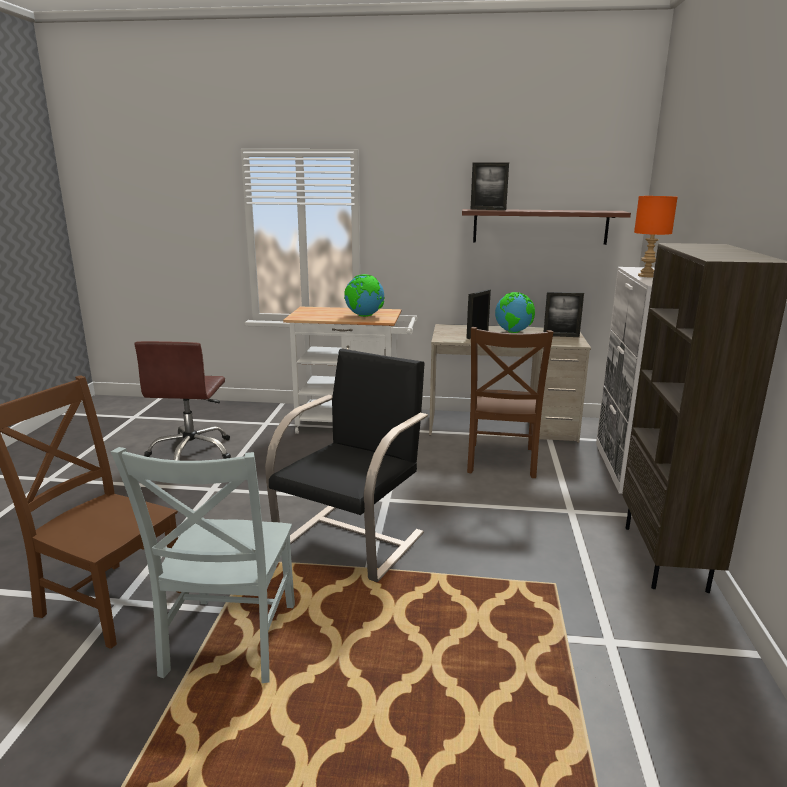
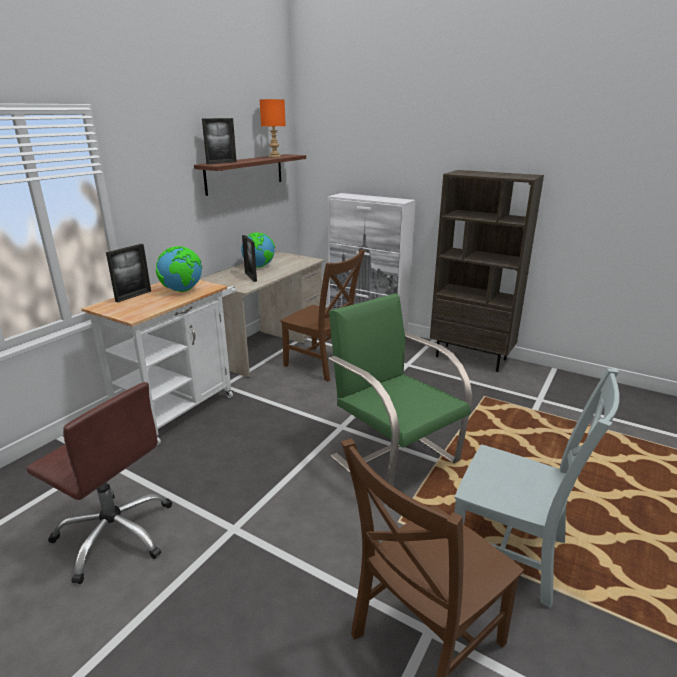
camera: 65 degrees left, 5 degrees up
(352, 540) = (393, 458): black armchair -> green armchair
(561, 336) = (289, 259): picture frame -> picture frame (133, 296)
(646, 276) = (371, 198): orange table lamp -> orange table lamp (274, 157)

